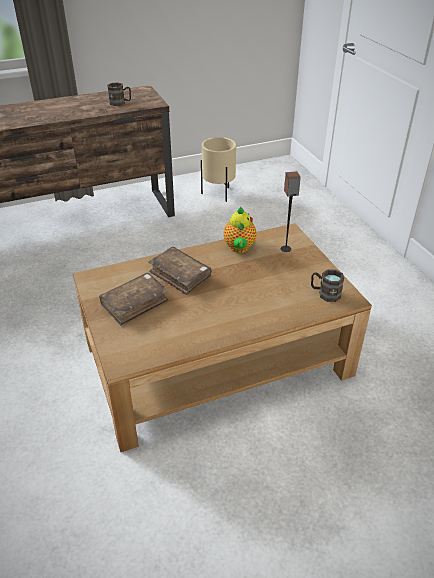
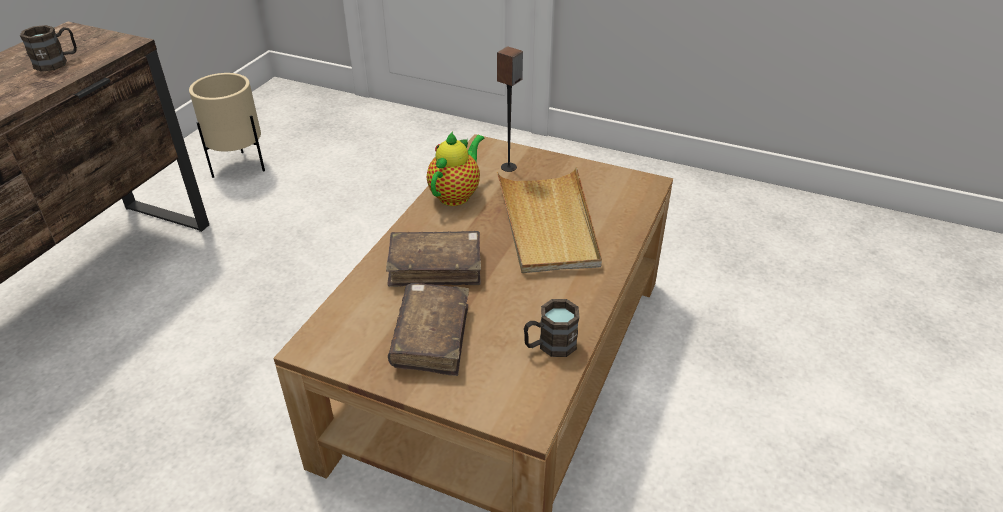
camera: 45 degrees left, 0 degrees up
(239, 248) = (456, 194): teapot -> teapot turned 105 degrees counterclockwise
(261, 287) = (548, 223): none -> beige tray
(325, 293) = (618, 192): brown mug -> brown mug (549, 345)

